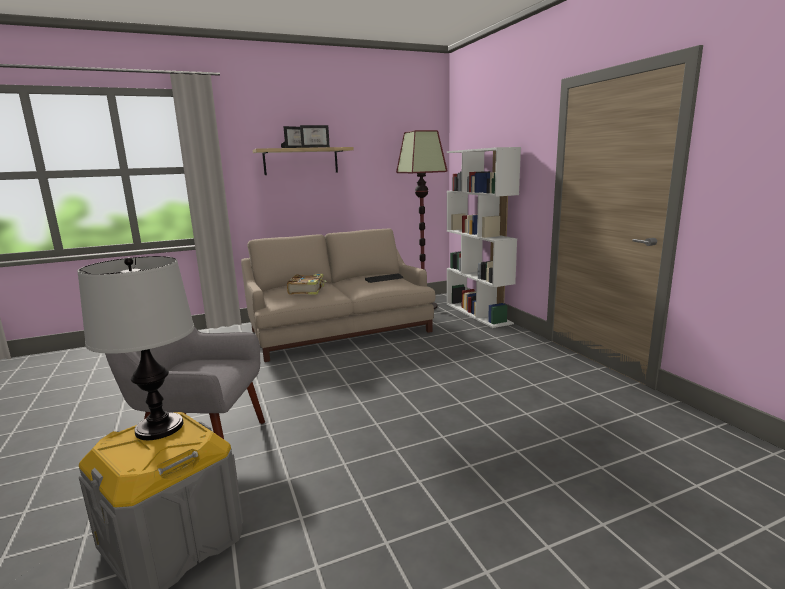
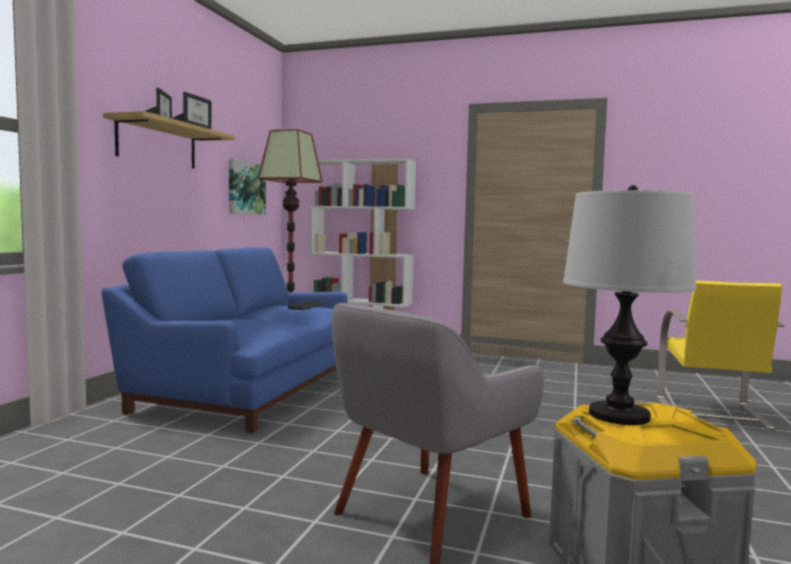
camera: 50 degrees left, 10 degrees down
(307, 290) = (258, 322): book -> none
(339, 330) = (254, 385): beige sofa -> blue sofa
(398, 179) = (245, 188): none -> picture
(614, 496) = (710, 413): none -> yellow chair

